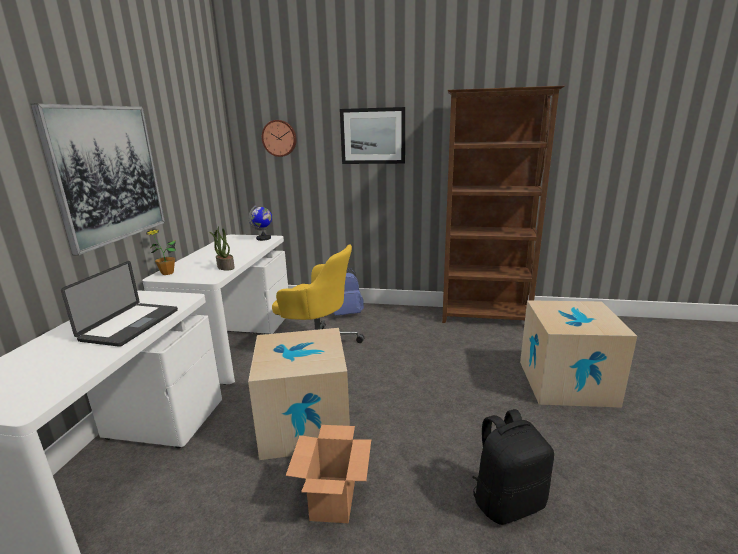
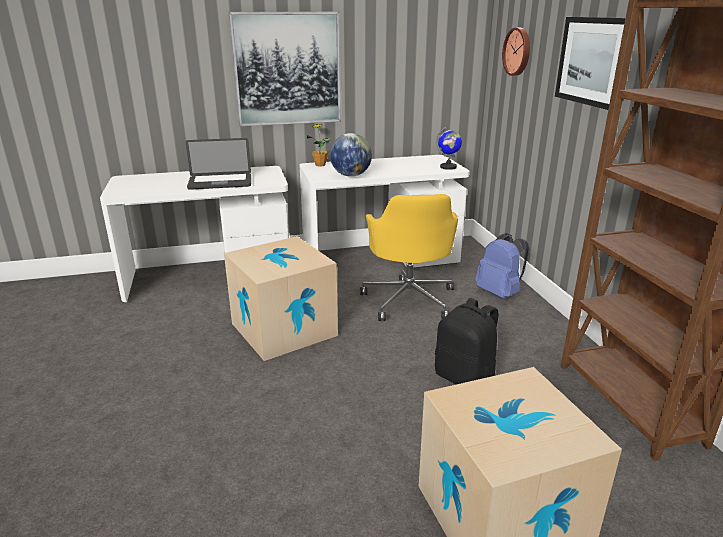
camera: 65 degrees right, 5 degrees up
(225, 267) = (351, 175): potted plant -> globe
(333, 498) = (202, 368): cardboard box -> none
(507, 501) = (227, 472): black backpack -> black backpack (465, 378)

